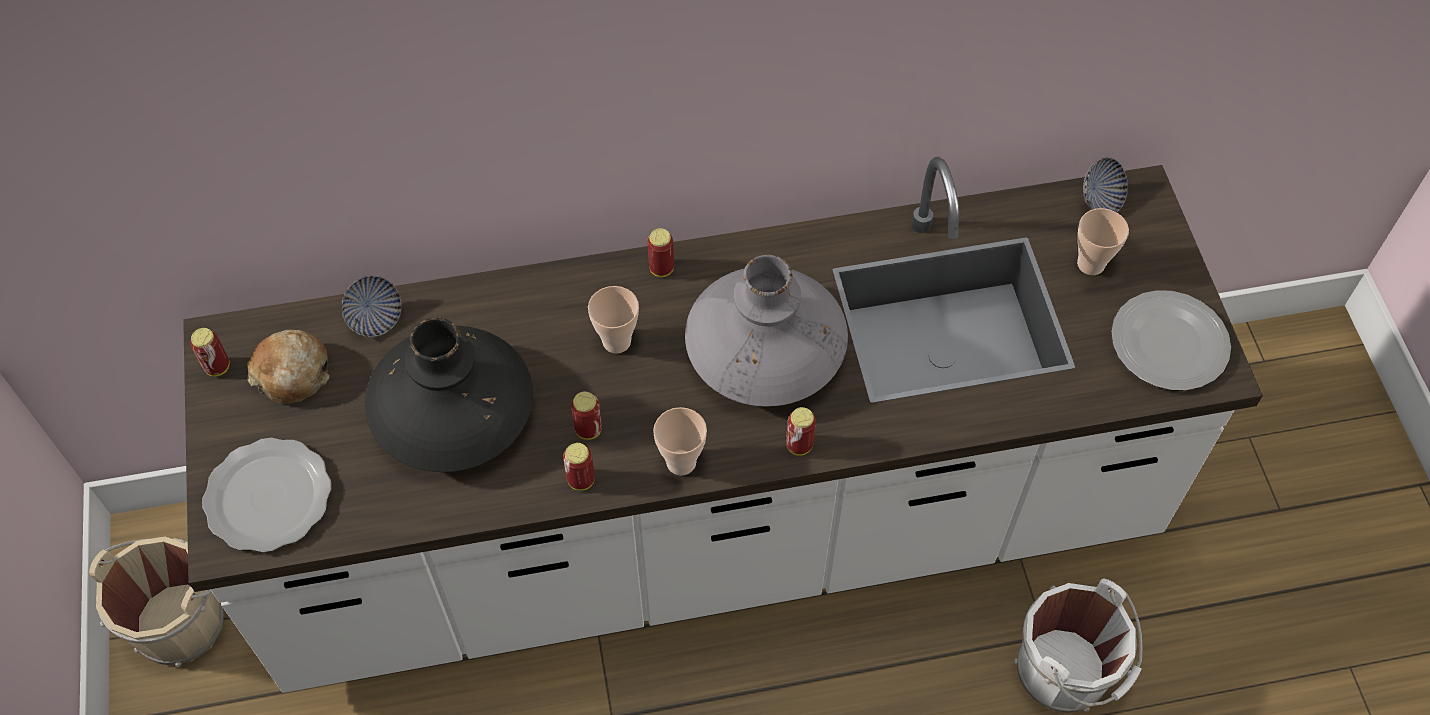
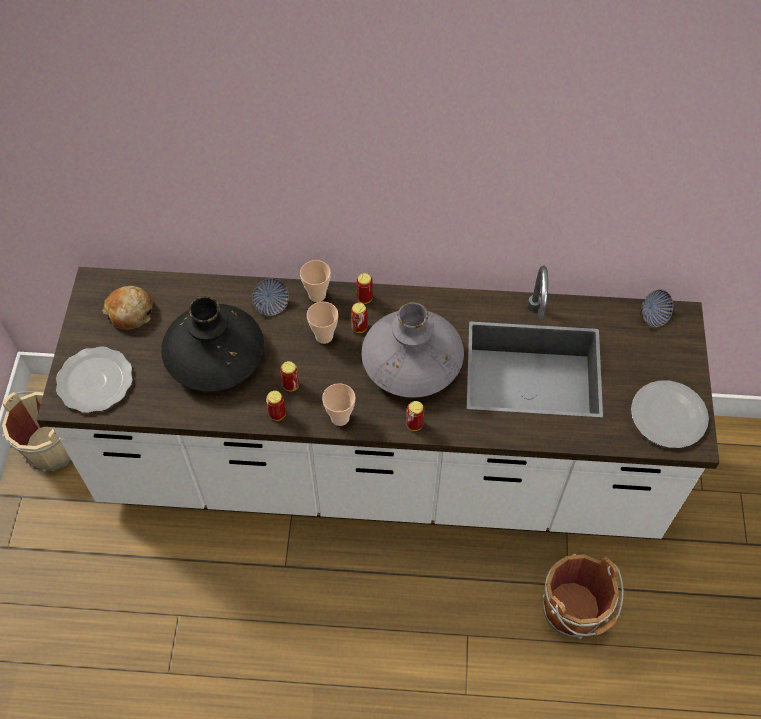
camera: 15 degrees right, 0 degrees up
(217, 367) = (89, 299): can -> can (359, 327)
(375, 319) = (187, 291): bowl -> bowl (271, 305)
(1066, 673) = (574, 611): white bucket -> brown bucket
(1091, 264) = (634, 354): cup -> cup (317, 295)

